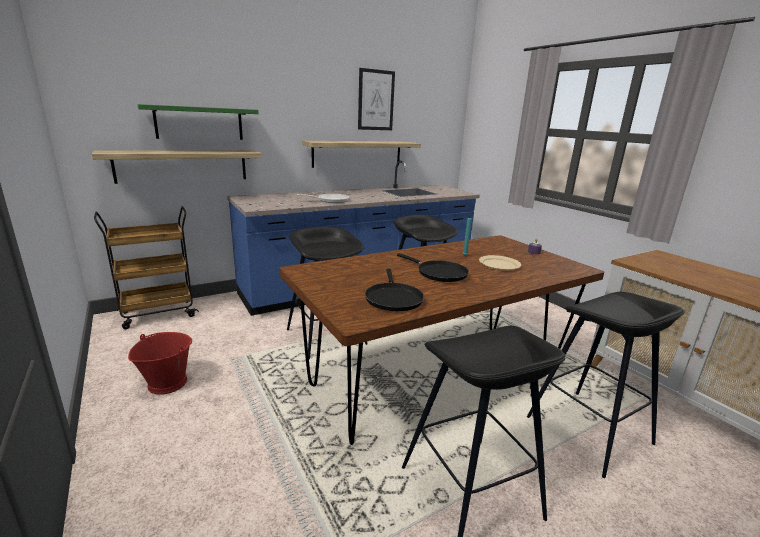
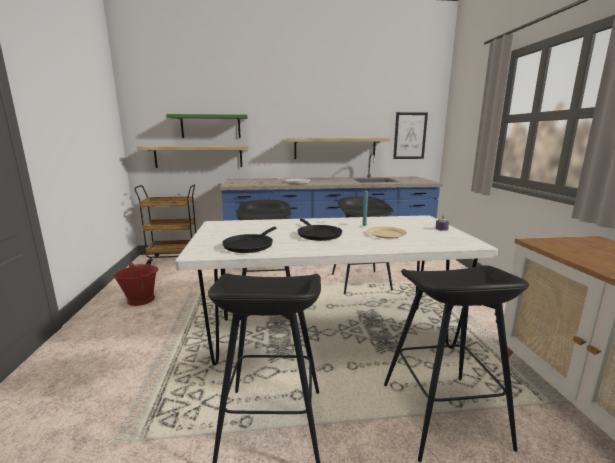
camera: 25 degrees right, 5 degrees down
(376, 100) = (351, 104): picture -> picture (410, 136)
(436, 376) = (328, 334): brown dining table -> white dining table

